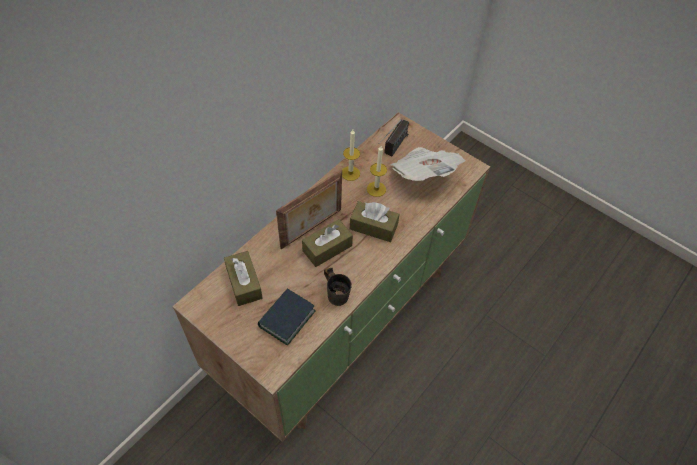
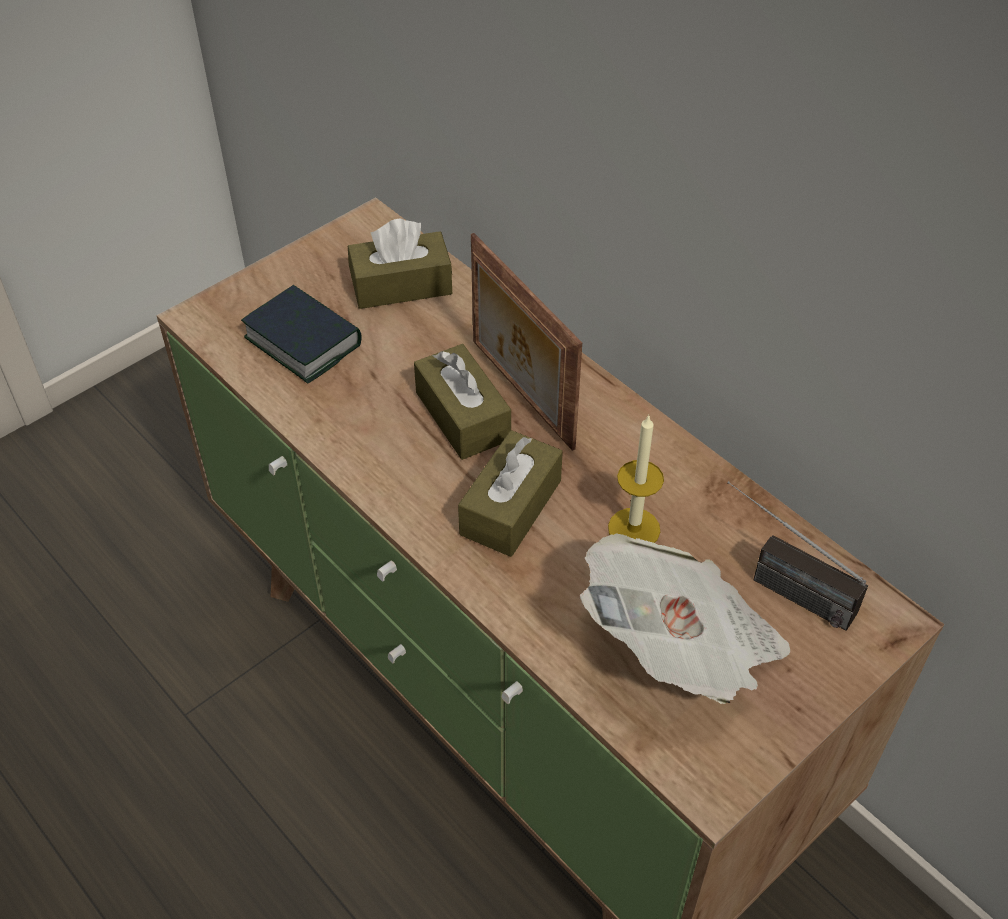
camera: 100 degrees right, 5 degrees down
(337, 292) = (343, 423): grey mug -> none
(350, 173) = (691, 481): candle -> none

